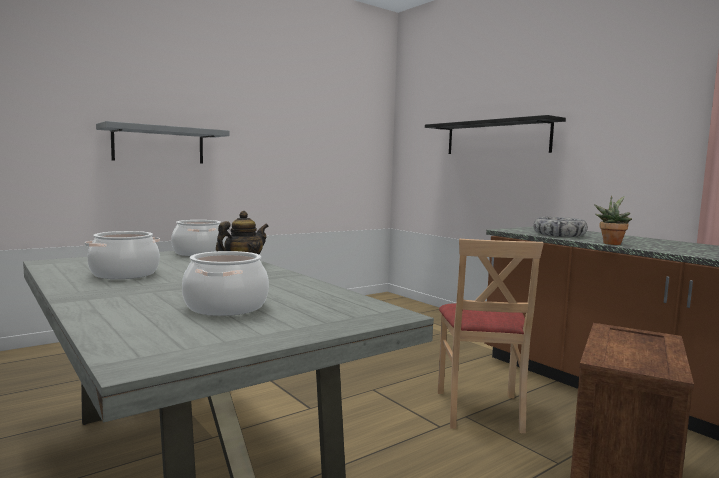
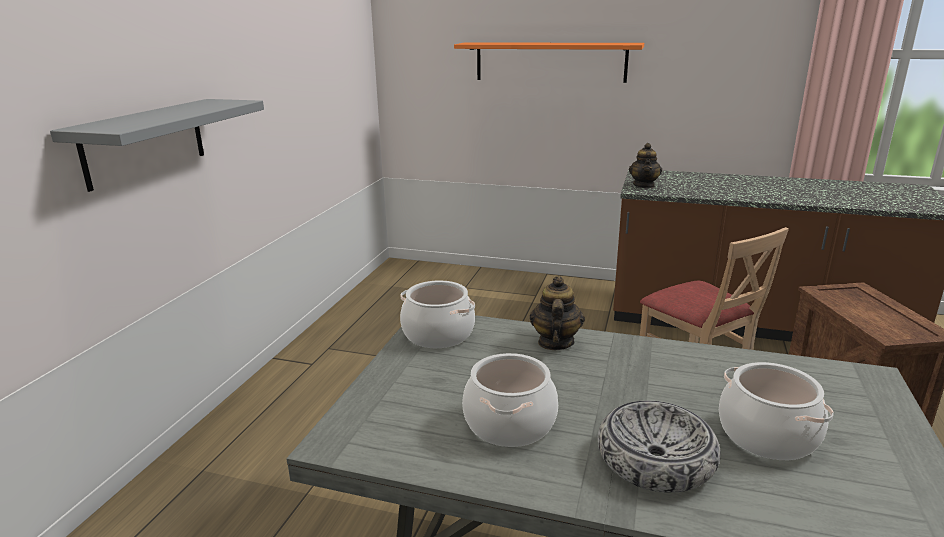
camera: 35 degrees left, 15 degrees up
(496, 138) = (550, 62): black shelf -> orange shelf
(520, 229) = (644, 185): none -> teapot
(559, 234) = (694, 189): bowl -> bowl (656, 459)
(611, 243) = (765, 198): potted plant -> none

